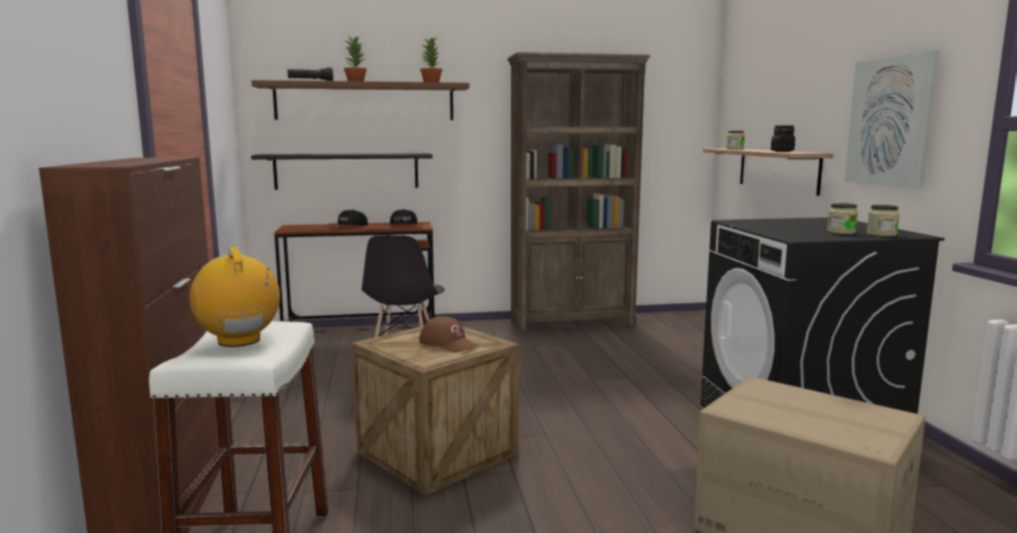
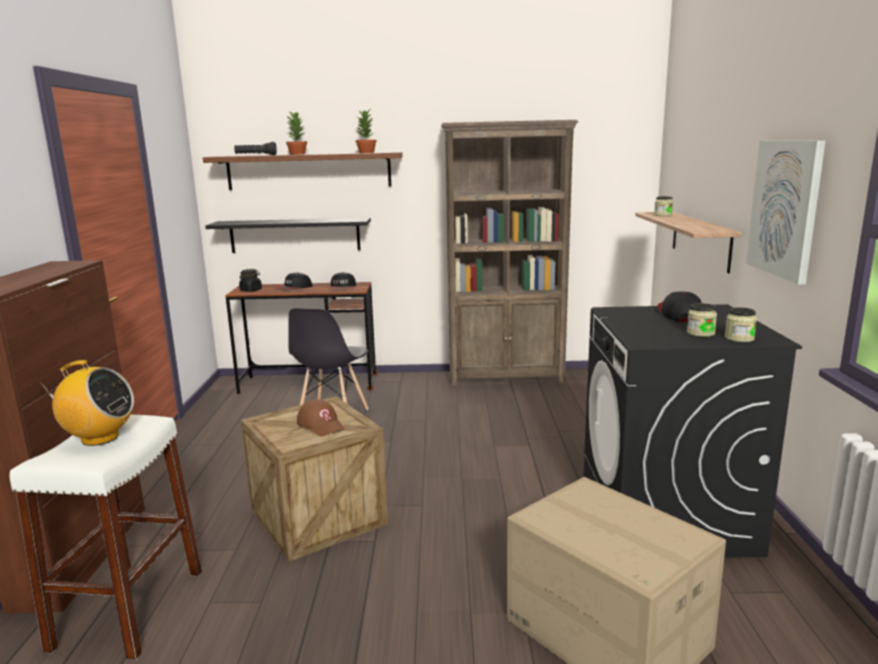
camera: 10 degrees right, 5 degrees up
(239, 341) = (99, 438): radio -> radio turned 120 degrees clockwise
(782, 151) = (696, 225): black jar -> black jar (251, 290)
(802, 222) = (679, 314): none -> cap

